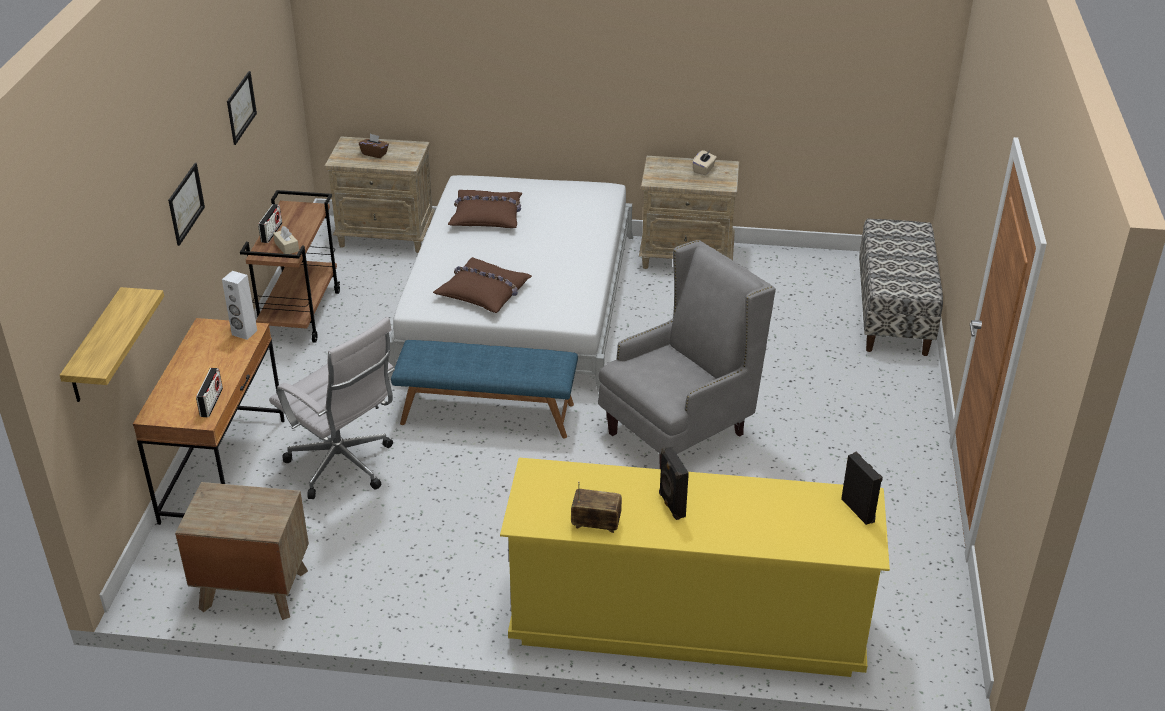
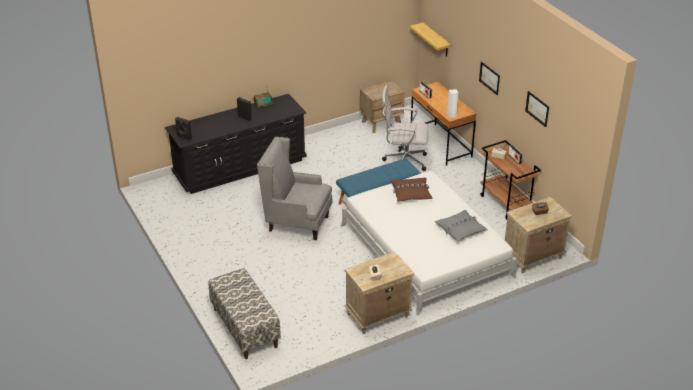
camera: 145 degrees right, 0 degrees up
(487, 216) = (460, 230): brown pillow -> grey pillow
(678, 433) = (297, 223): grey armchair -> grey armchair turned 90 degrees clockwise
(687, 621) = (240, 167): yellow dresser -> black dresser

